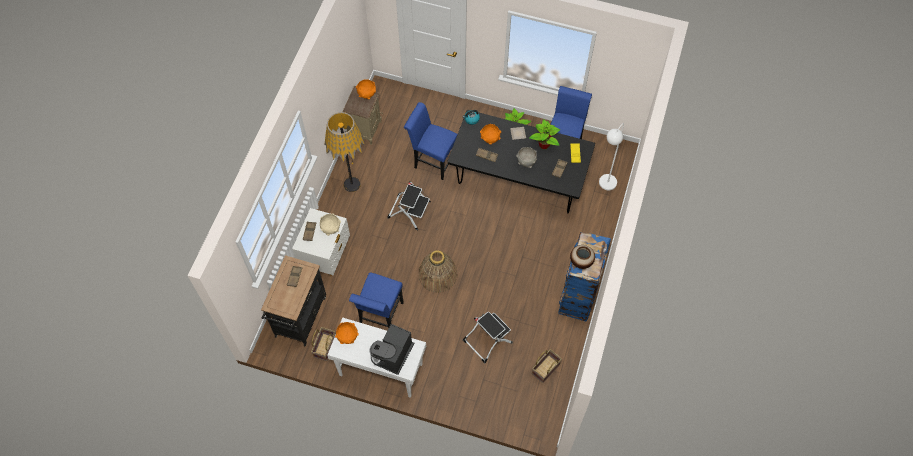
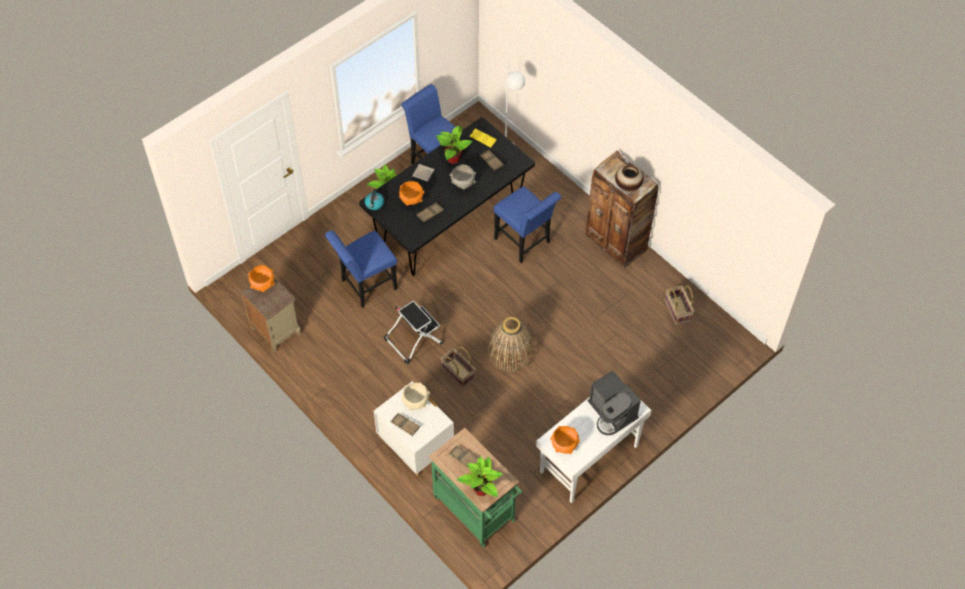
camera: 60 degrees left, 5 degrees down
(277, 300) = (481, 489): none -> potted plant
(300, 318) = (476, 511): black cart -> green cart
(324, 347) = (527, 502): basket -> basket (457, 373)
(352, 184) = (338, 378): floor lamp -> none
(380, 315) = (523, 429): blue chair -> blue chair (525, 243)
(487, 339) = (614, 343): step ladder -> none
(577, 297) = (616, 242): blue cabinet -> brown cabinet

